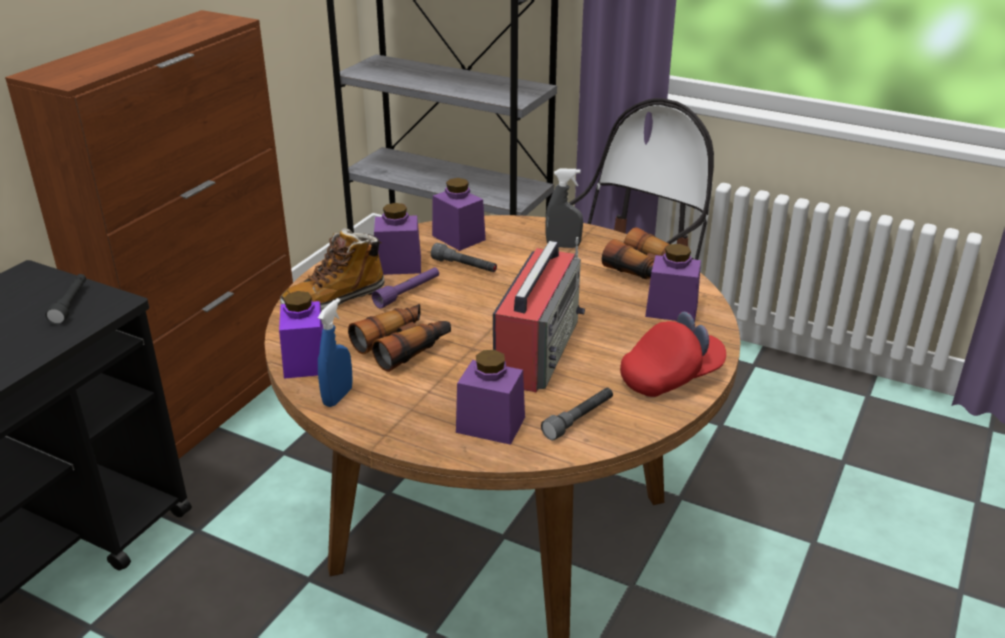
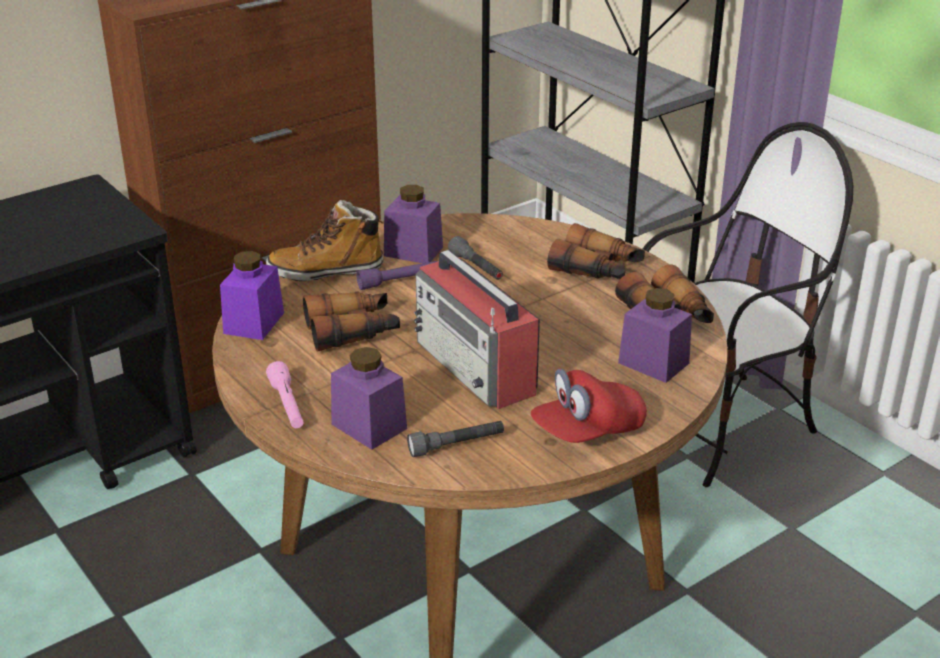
camera: 25 degrees right, 0 degrees up
(71, 304) = (101, 223): black flashlight -> none
(338, 397) = (255, 363): blue spray bottle -> none
(401, 427) = (287, 405): none -> pink flashlight
(458, 238) = (496, 236): purple jar -> none
(538, 350) = (476, 368): radio -> radio turned 105 degrees clockwise
(563, 246) = (597, 269): grey spray bottle -> binoculars
(671, 377) = (588, 431): red cap -> red cap turned 150 degrees clockwise

